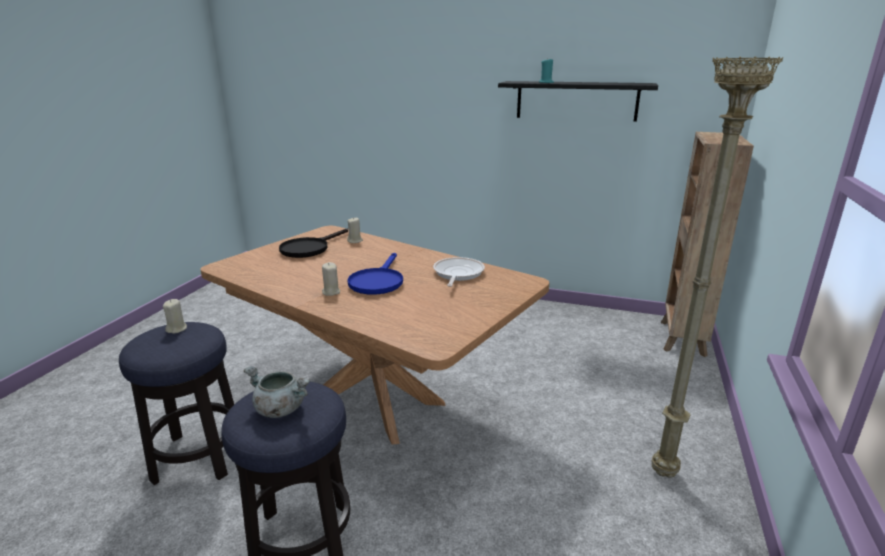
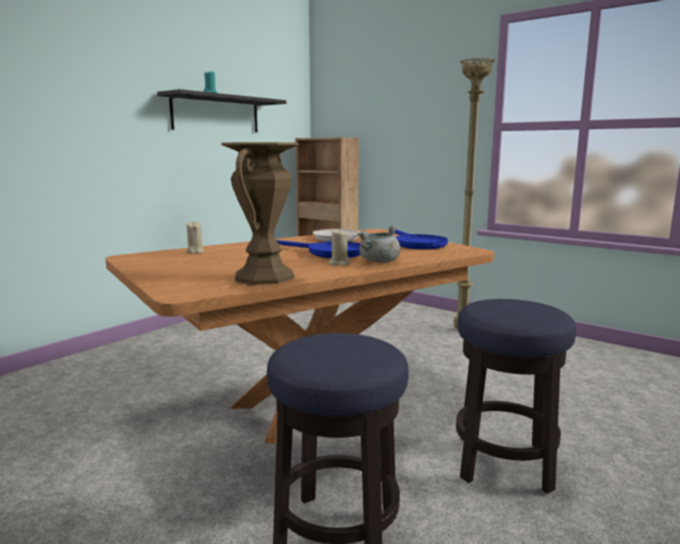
camera: 70 degrees left, 10 degrees down
(177, 329) = (307, 348): beige candle -> none
(273, 277) = (264, 277): none -> brown vase
(279, 409) = (519, 310): grey cooking pot -> grey cooking pot (379, 262)
(309, 248) = (186, 264): black frying pan -> none
(456, 312) = (416, 244): none -> blue frying pan

